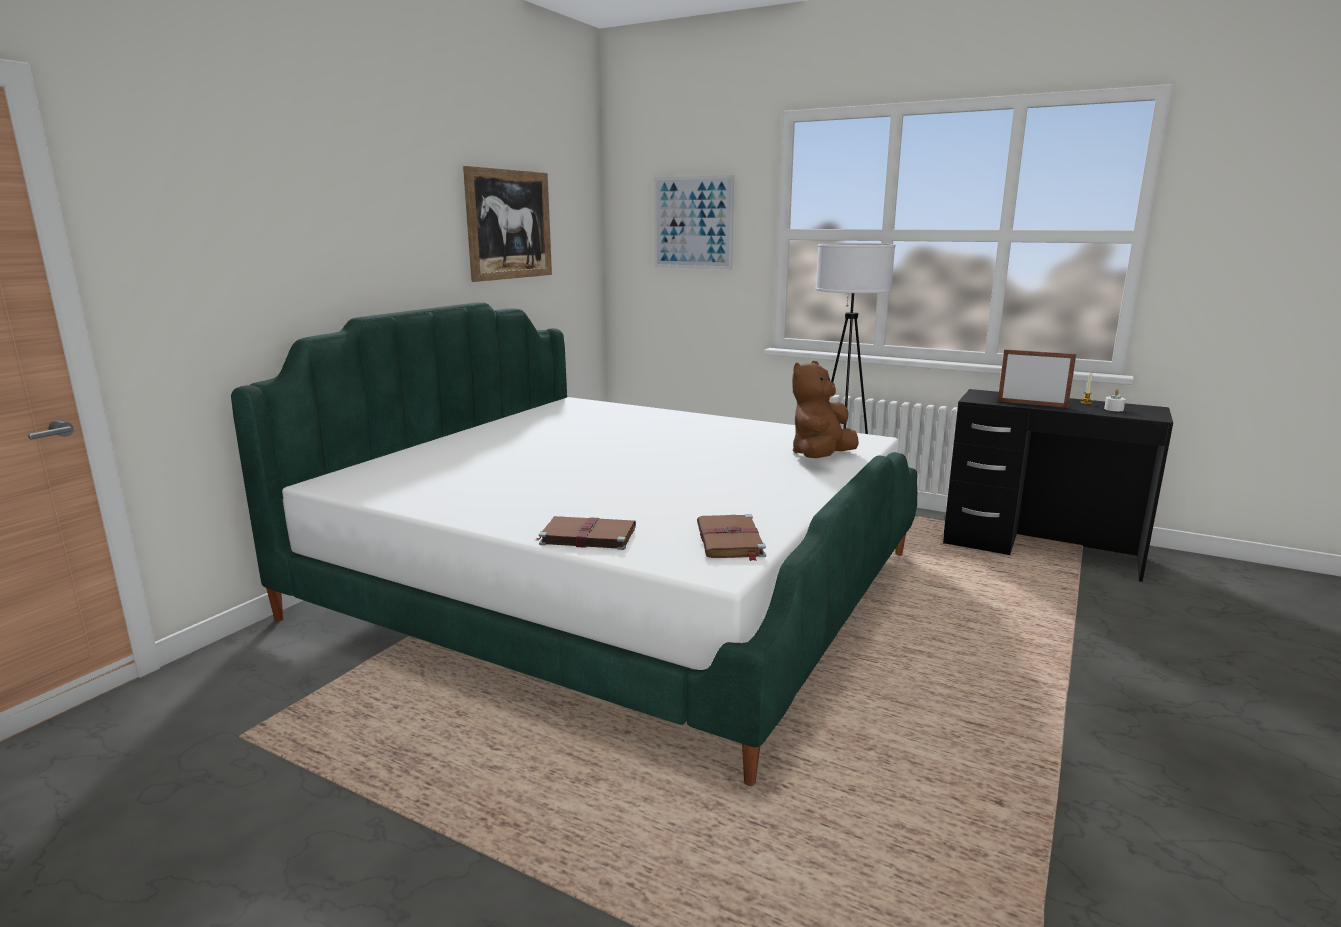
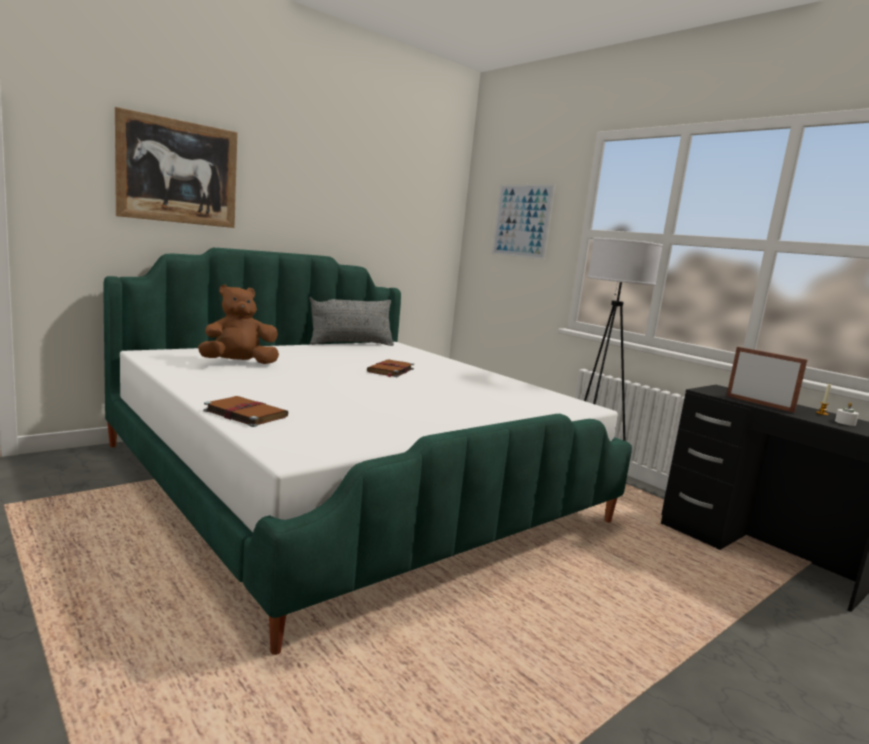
camera: 20 degrees right, 5 degrees down
(509, 225) = (369, 205): picture -> picture (178, 172)
(529, 412) = (351, 344): none -> grey pillow
(730, 541) = (341, 440): brown book -> brown book (390, 370)
(821, 457) = (521, 409): brown plush toy -> brown plush toy (239, 363)

